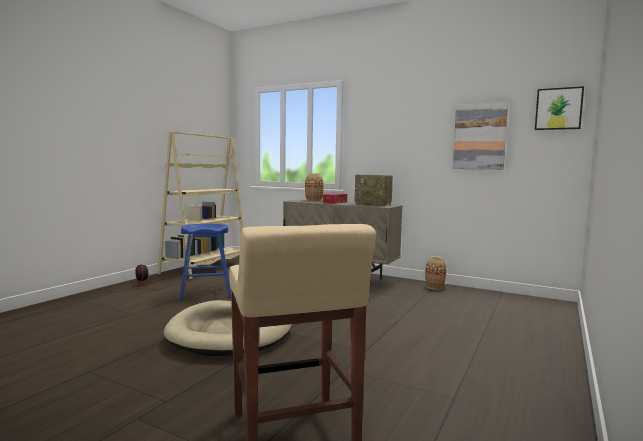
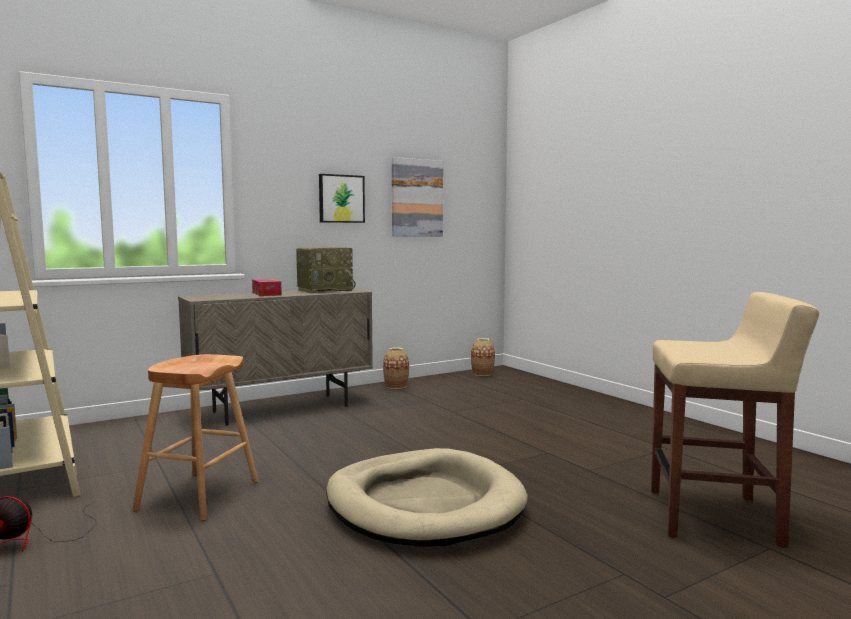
camera: 60 degrees left, 0 degrees up
(205, 293) = (198, 495): blue stool -> brown stool
(313, 201) = (223, 295): vase -> vase (482, 374)
(558, 109) = (481, 173): picture -> picture (341, 199)

